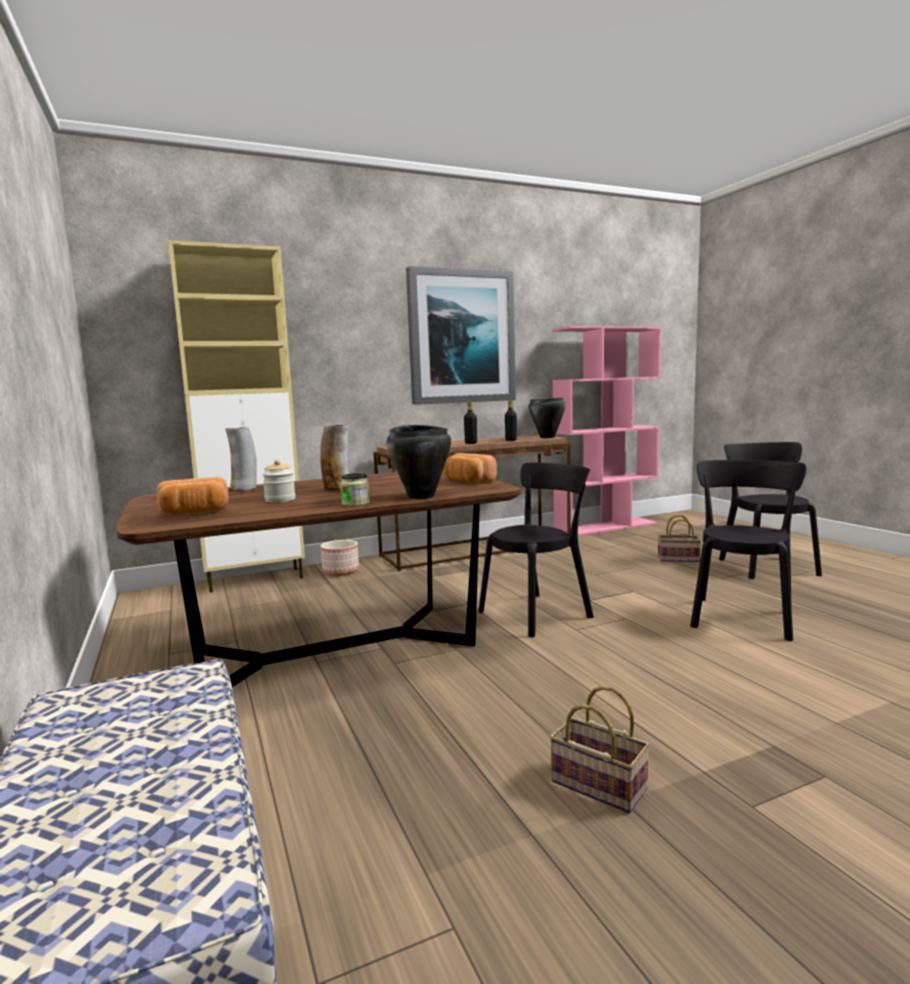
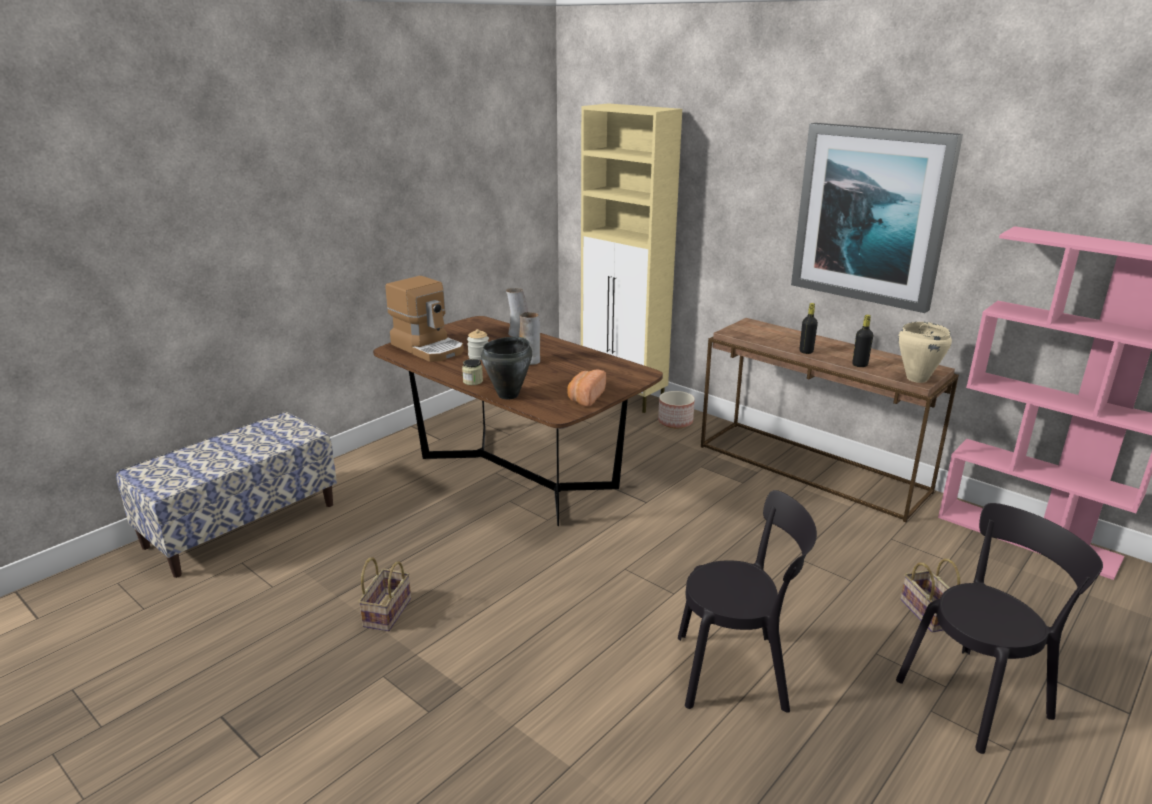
camera: 65 degrees right, 15 degrees up
(194, 513) = (428, 348): bread -> coffee machine
(539, 613) = (650, 542): black chair -> none
(547, 437) = (916, 379): black cooking pot -> beige cooking pot

